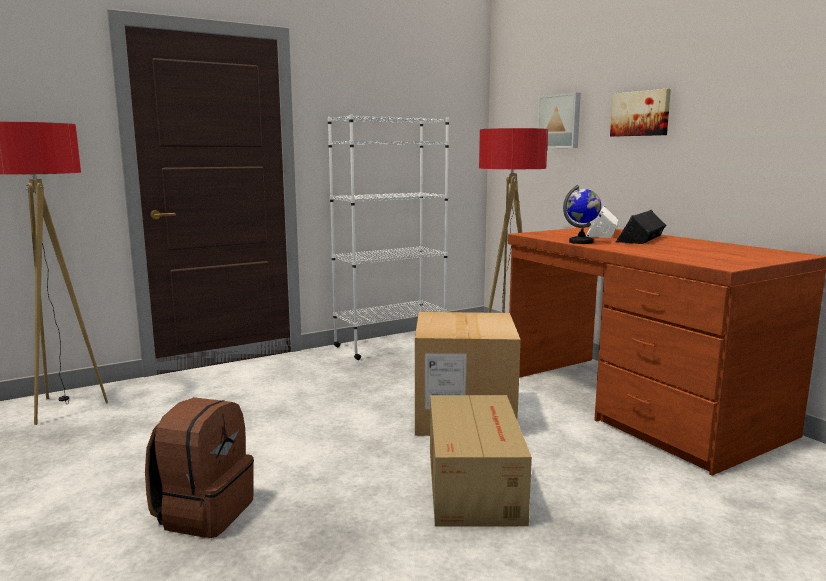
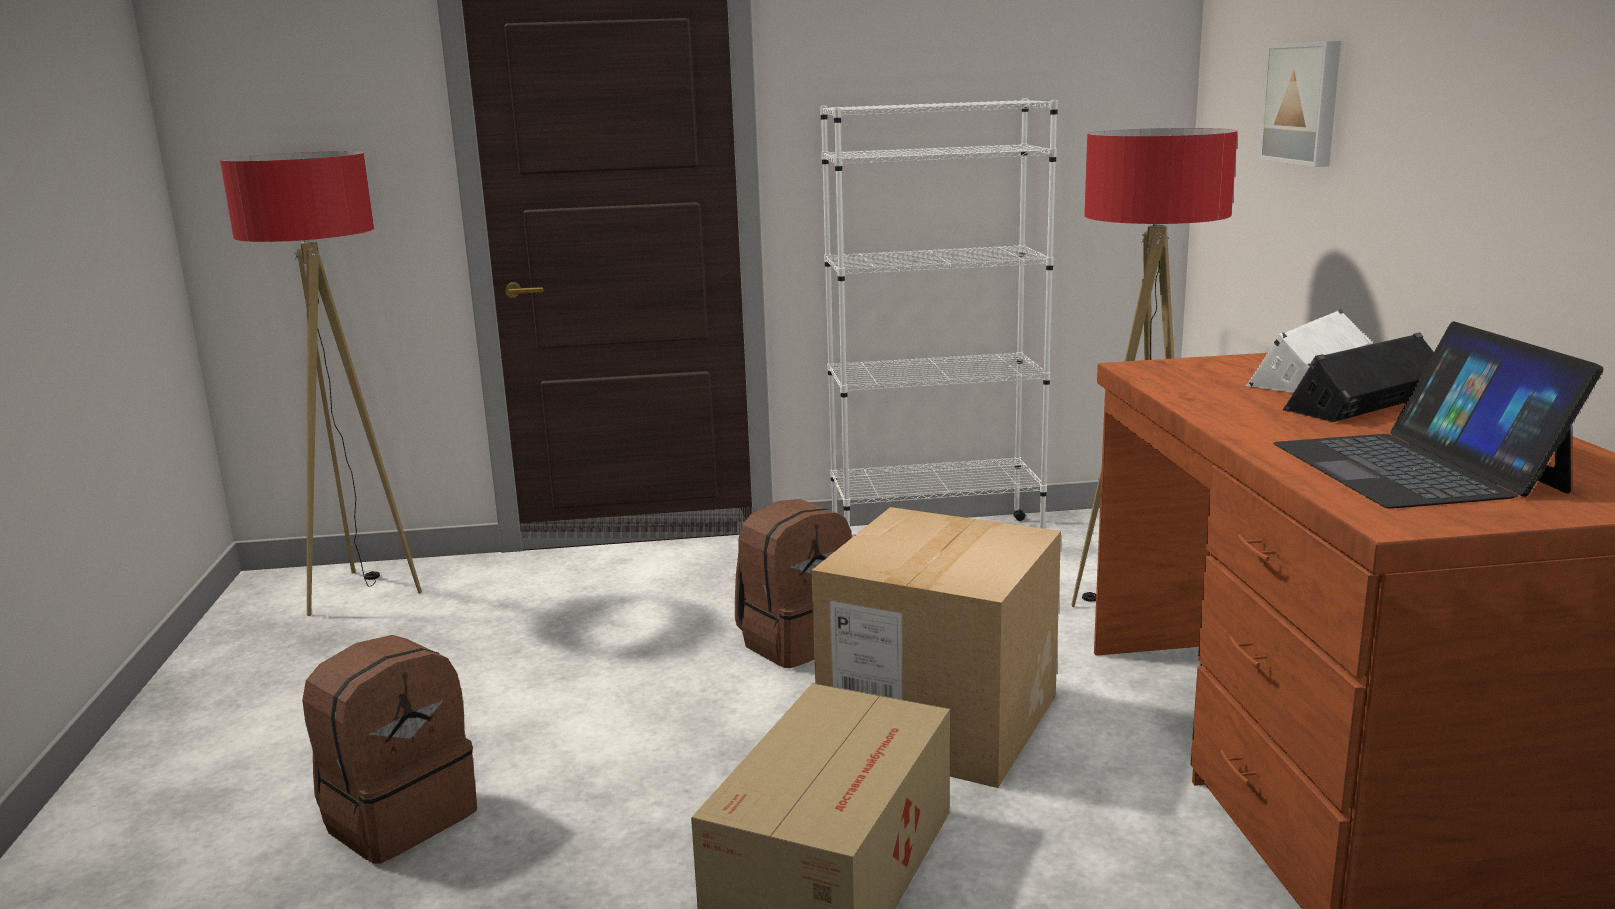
camera: 25 degrees right, 5 degrees up
(360, 394) = (796, 641): none -> brown backpack
(581, 242) = (1204, 404): globe -> none
(641, 113) = (1439, 100): picture -> none
(699, 253) = (1416, 467): none -> laptop

